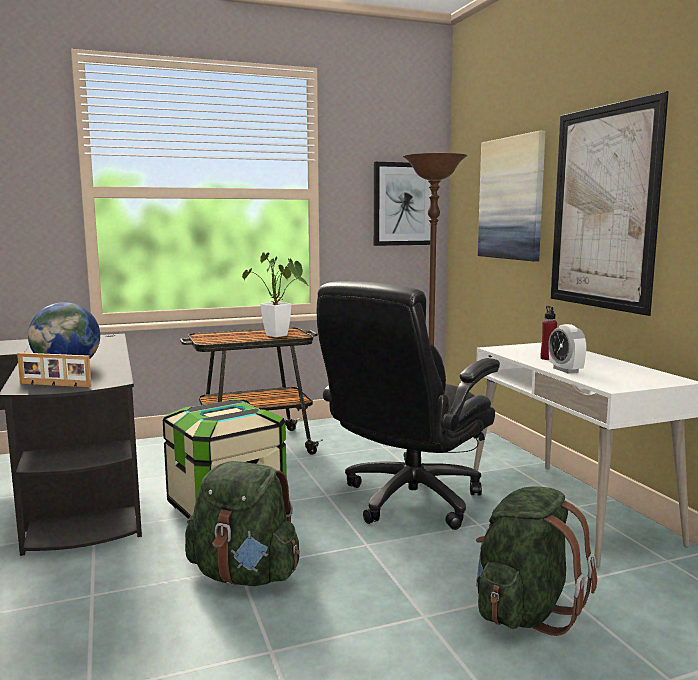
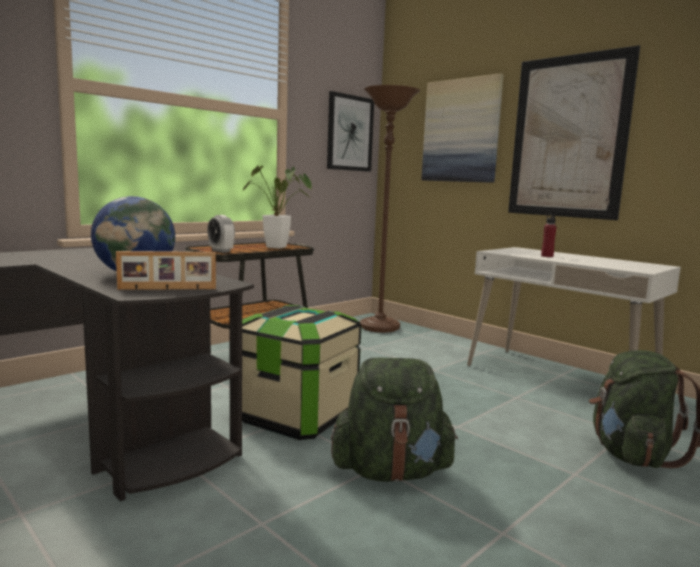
camera: 25 degrees left, 0 degrees up
(406, 501) = (441, 388): black office chair -> none
(565, 370) = (581, 262): alarm clock -> alarm clock (221, 251)

